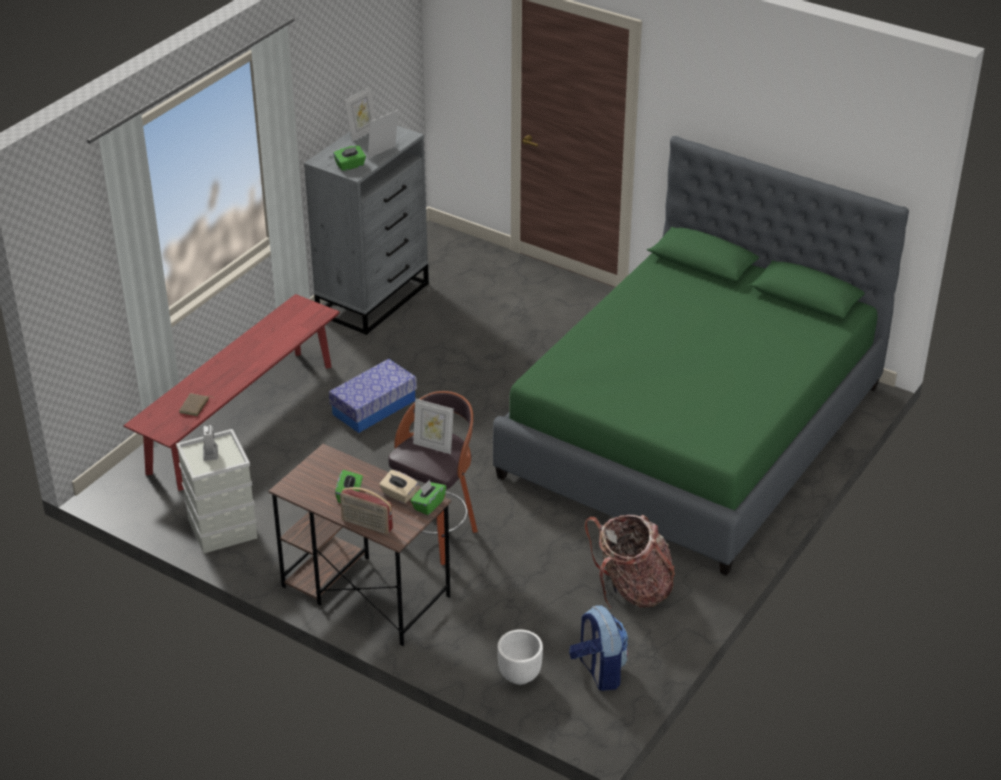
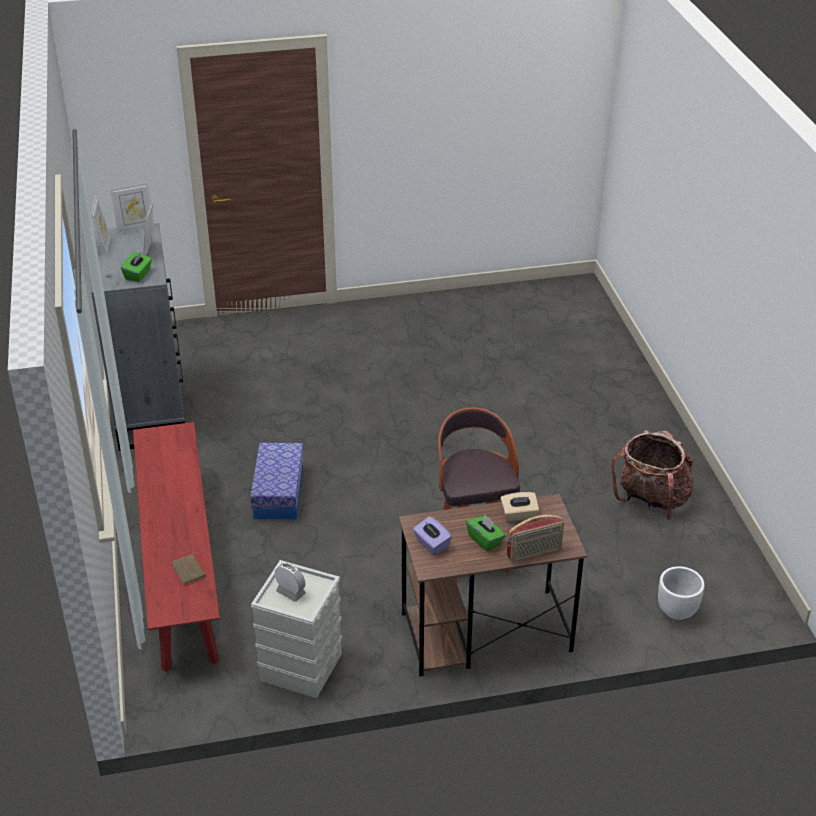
camera: 45 degrees left, 0 degrees up
(313, 474) = (431, 544): none -> purple tissue box
(428, 505) = (551, 508): green tissue box -> none
(433, 446) = (473, 466): picture frame -> picture frame (135, 228)
(598, 671) = (716, 570): backpack -> none
(693, 431) = (525, 370): green bed -> none

